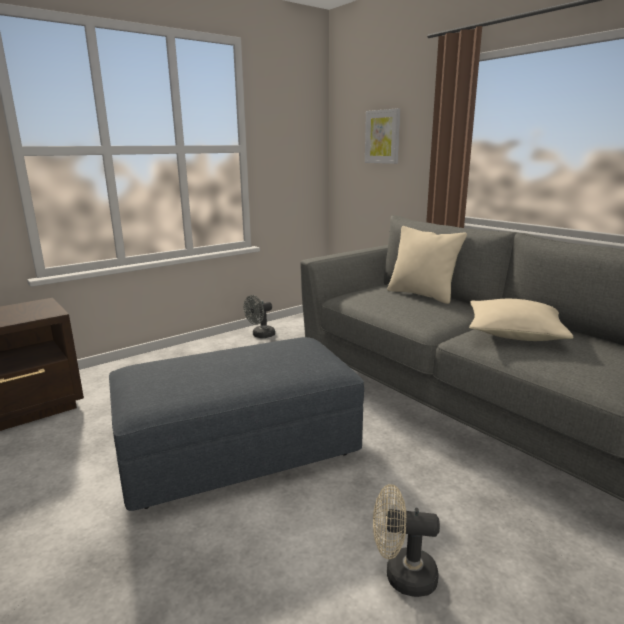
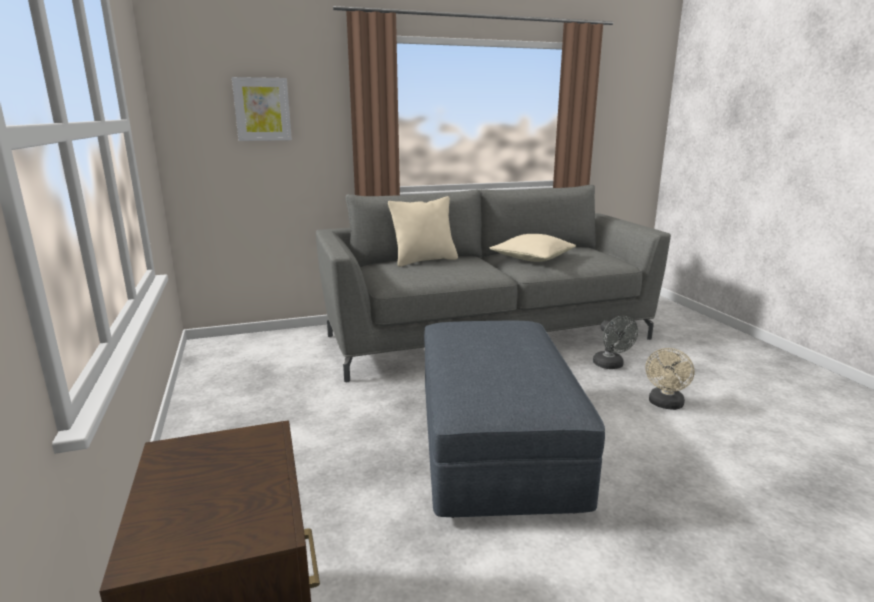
camera: 70 degrees left, 0 degrees up
(260, 335) = (219, 394): grey fan -> grey fan (611, 365)

